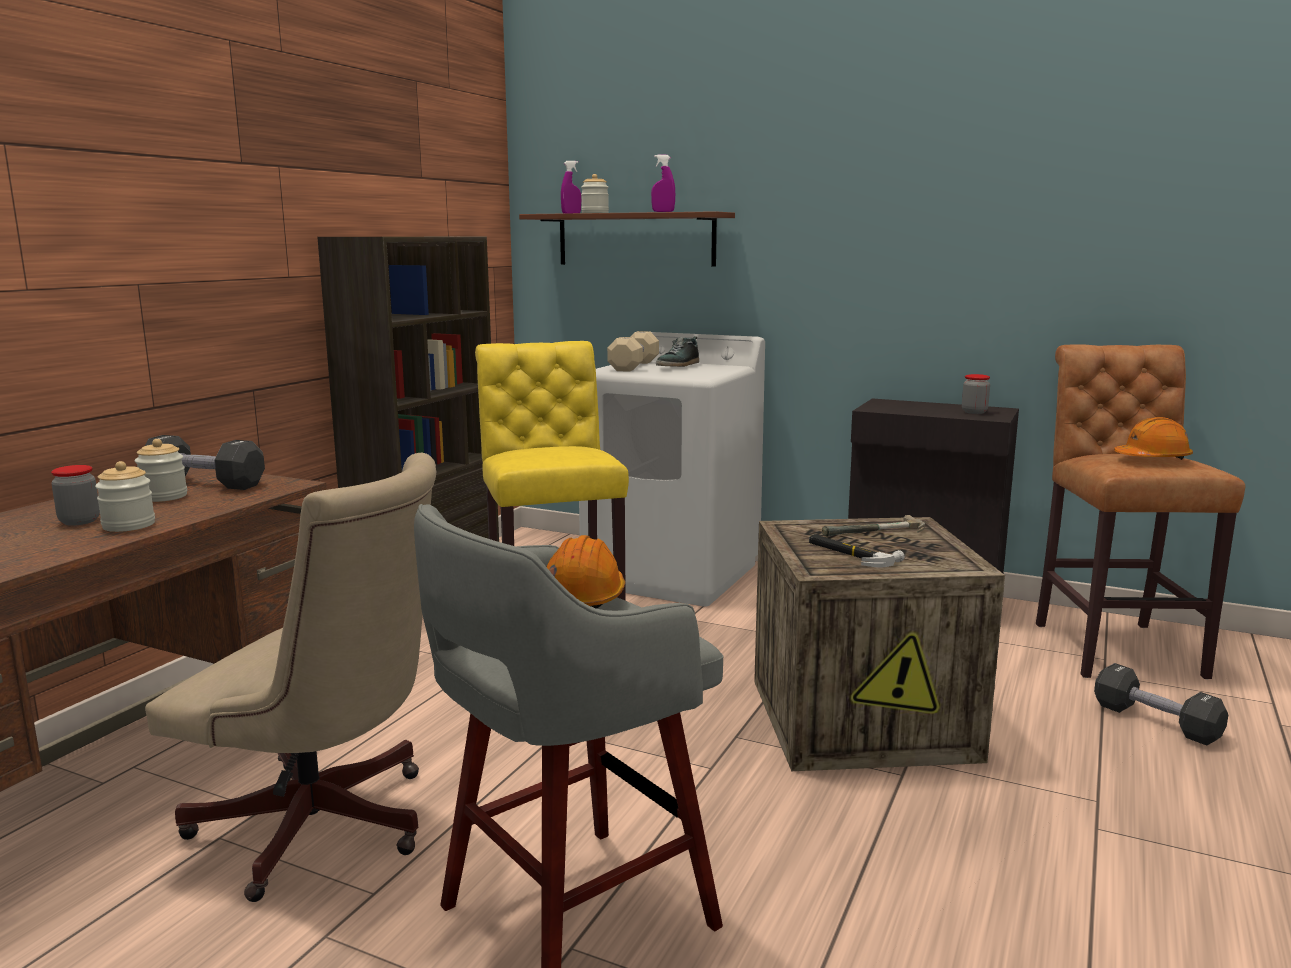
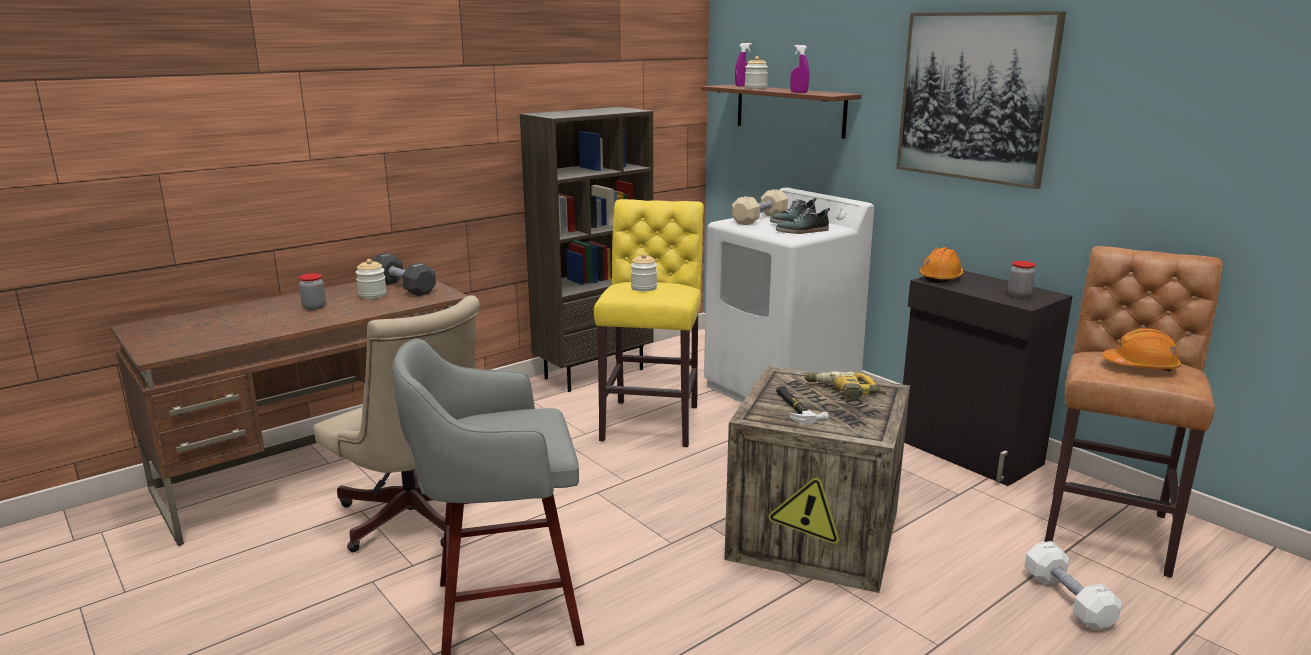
camera: 25 degrees right, 5 degrees up
(129, 525) = (334, 314): jar -> jar (643, 288)
(583, 598) = (528, 410): orange hard hat -> orange hard hat (941, 278)
(702, 371) = (802, 231): none -> shoe
(876, 533) = (843, 392): hammer -> power drill
(882, 204) = (975, 97): none -> picture
(1155, 722) = (1067, 600): black dumbbell -> white dumbbell

